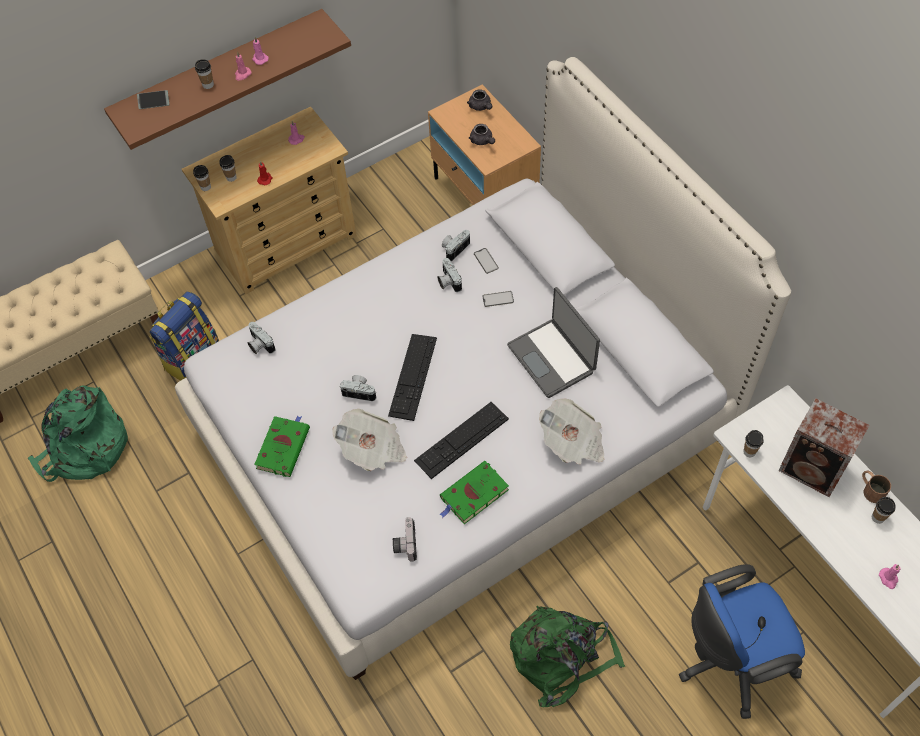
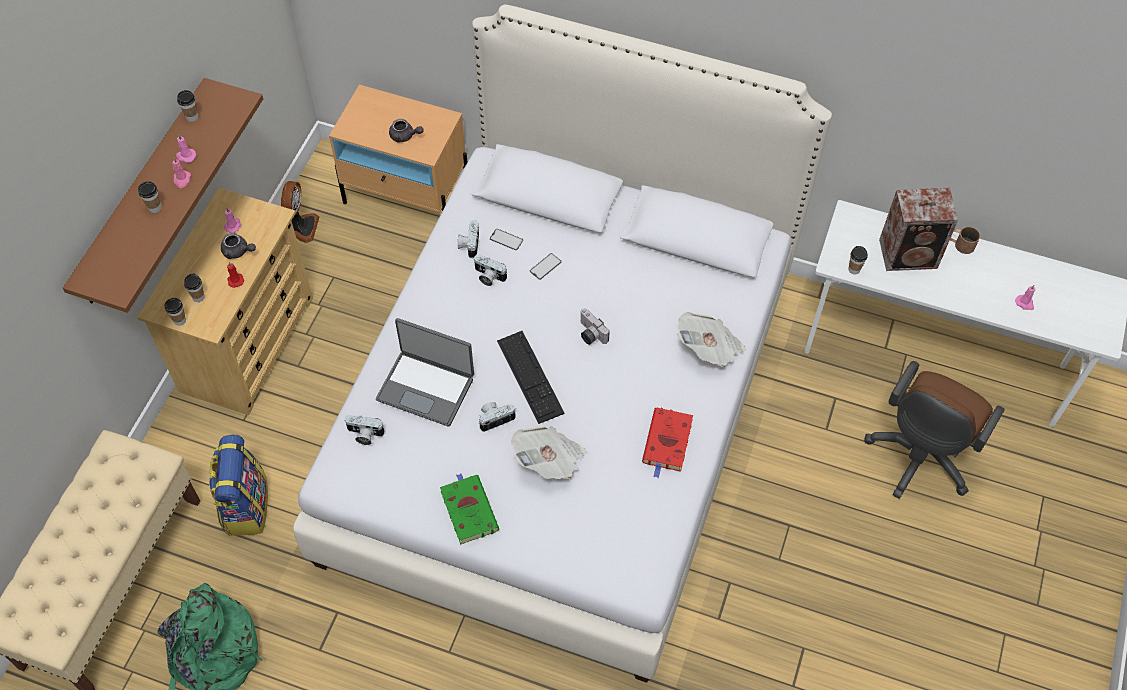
camera: 40 degrees left, 0 degrees up
(154, 102) = (112, 253): phone -> none
(390, 179) = (301, 227): none -> fan
(404, 543) = (646, 520): camera -> camera (590, 334)
(461, 439) = (618, 404): keyboard -> none
(473, 495) = (667, 443): green book -> red book
(481, 107) = (376, 105): grey teapot -> grey teapot (238, 251)
(552, 358) = (634, 289): laptop -> laptop (426, 387)
(561, 656) = (794, 544): green backpack -> none
(729, 660) = (918, 458): blue office chair -> brown office chair
(878, 517) = (982, 262): cup -> cup (192, 117)

